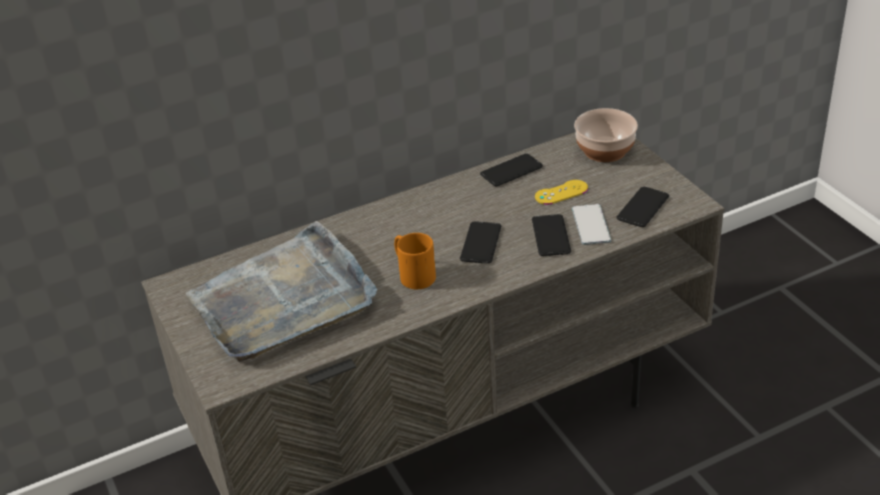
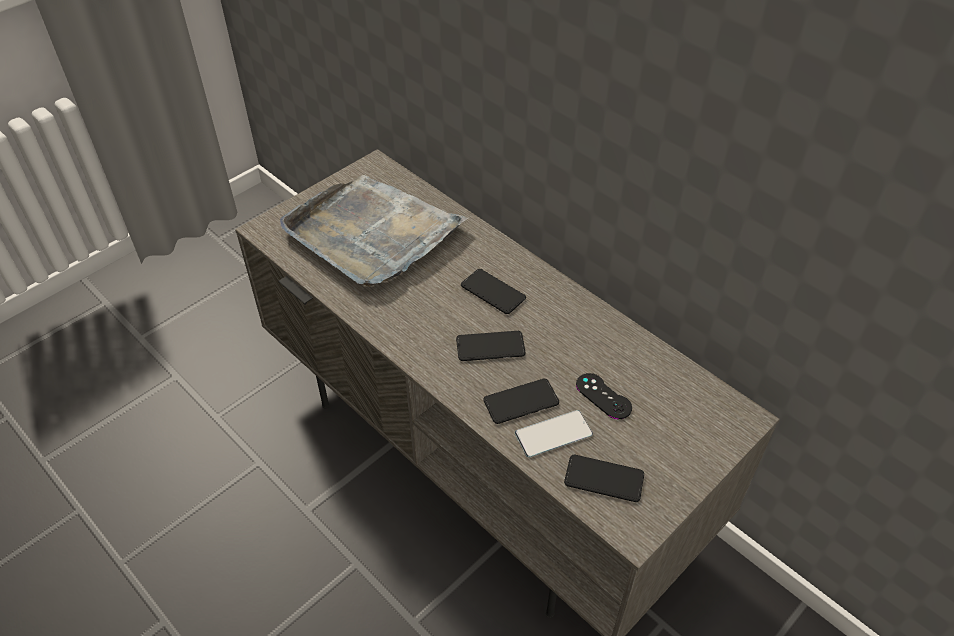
camera: 70 degrees right, 10 degrees up
(412, 274) = (427, 307): orange mug -> none
(511, 171) = (626, 345): phone -> phone (493, 292)
(561, 192) = (603, 396): yellow game controller -> black game controller
(605, 150) = (707, 423): bowl -> none

